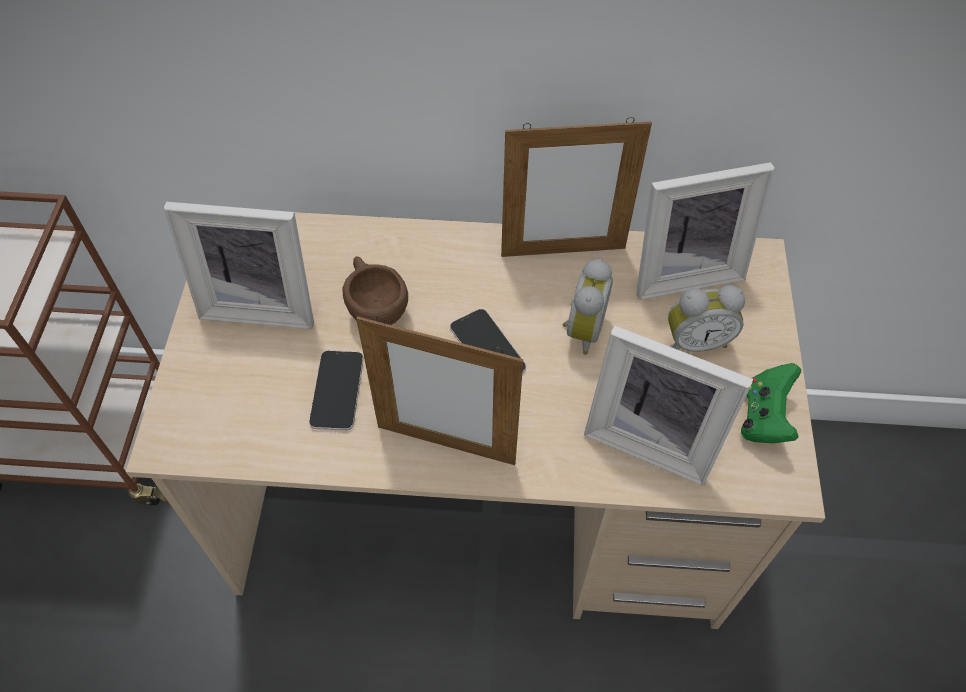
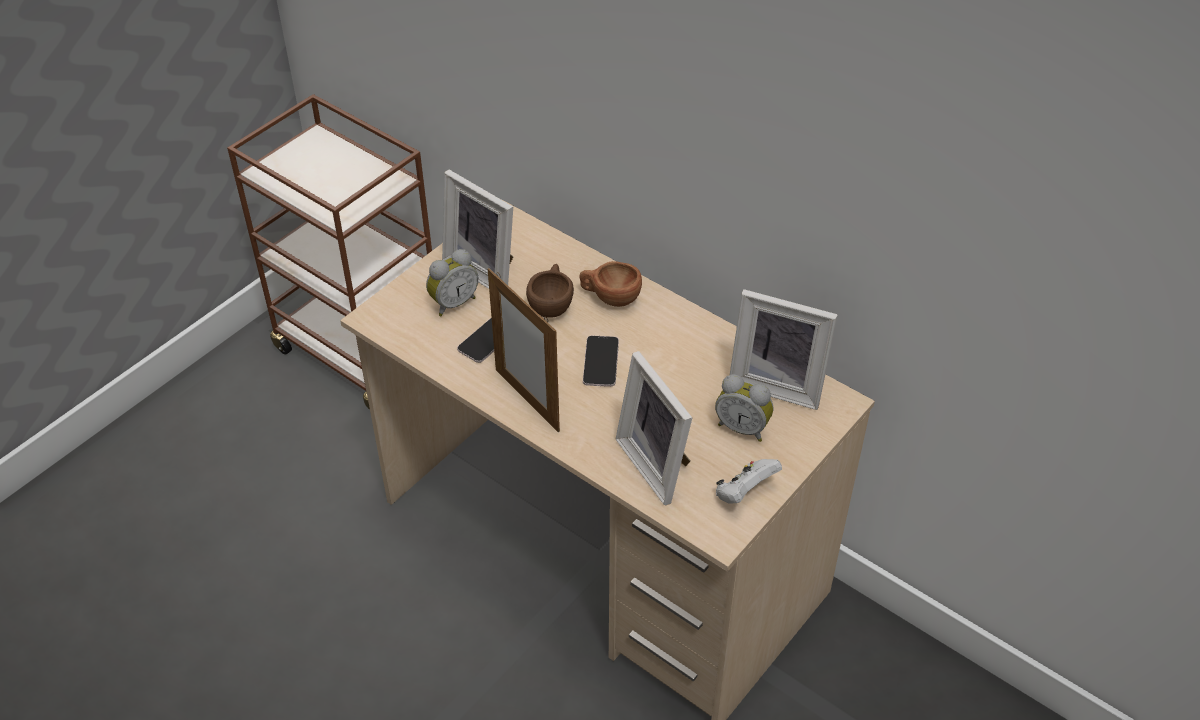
camera: 35 degrees right, 10 degrees down
(432, 264) = (610, 297): none -> brown cup
(563, 251) = (704, 331): picture frame -> none
(581, 329) = (671, 382): alarm clock -> alarm clock (453, 303)
(763, 417) = (744, 493): green game controller -> white game controller

